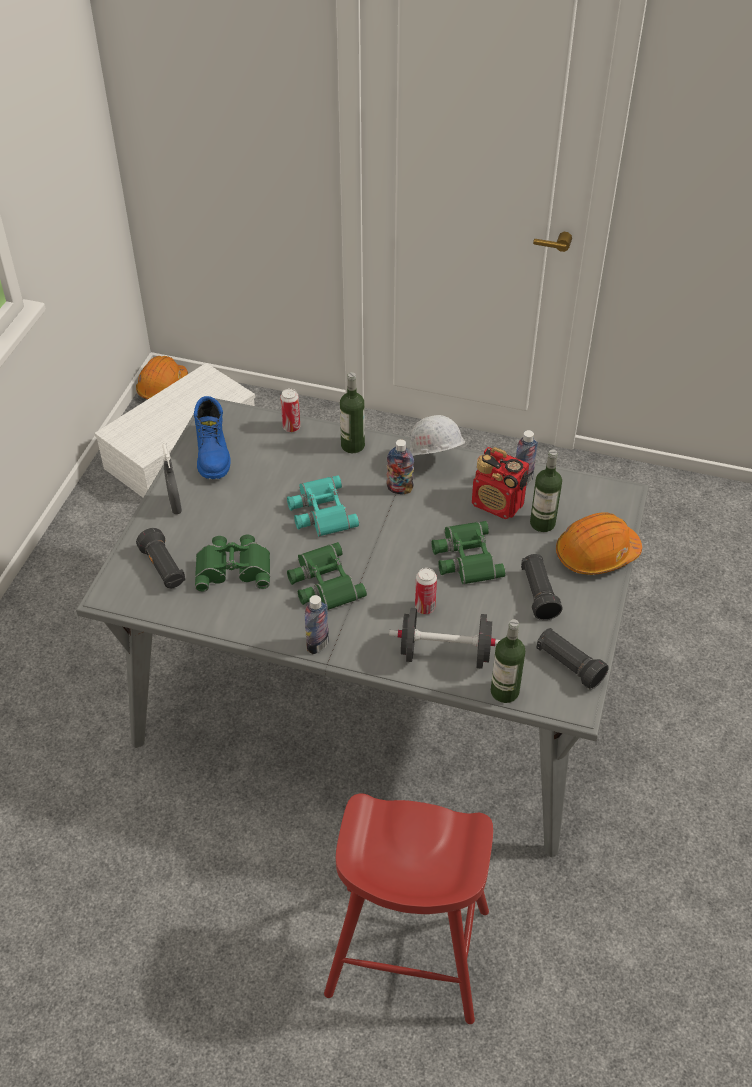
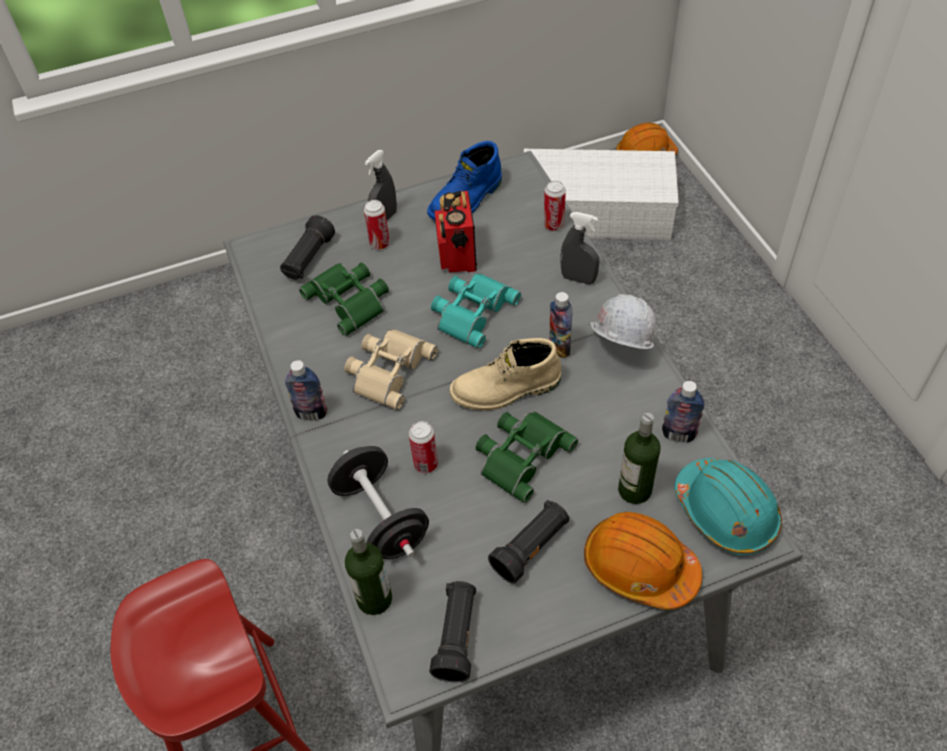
camera: 55 degrees right, 5 degrees up
(197, 522) = (379, 244): none -> can
(323, 583) = (387, 369): green binoculars -> beige binoculars
(352, 445) = (578, 279): bottle -> grey spray bottle
(407, 534) = (506, 391): none -> beige boot
(498, 505) = (620, 436): radio -> radio (457, 256)
(595, 495) = (725, 512): none -> turquoise hard hat

